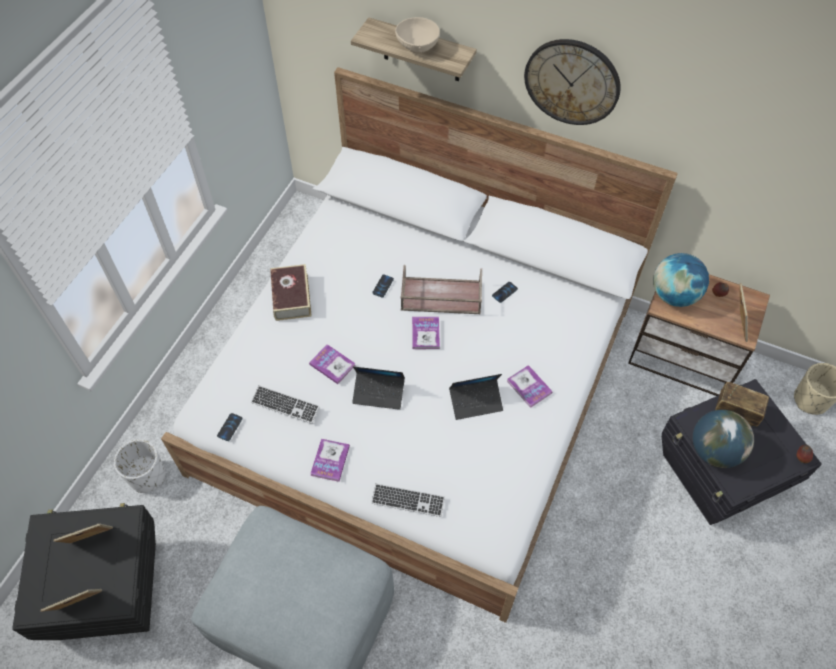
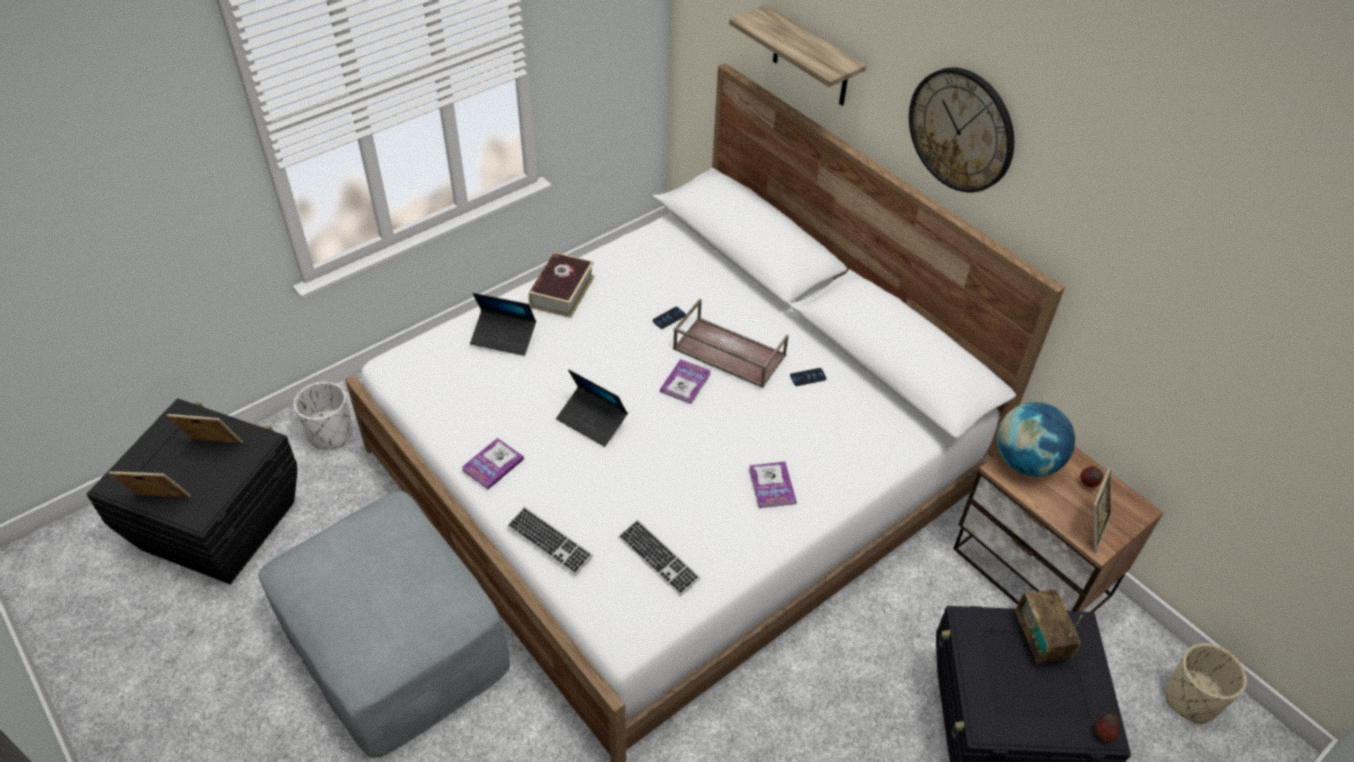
camera: 25 degrees right, 10 degrees down
(230, 427) = (412, 388): phone -> none
(285, 405) = (482, 389): keyboard -> keyboard (658, 558)
(332, 364) = (559, 371): book -> none
(418, 46) = (800, 44): beige bowl -> none
(476, 402) = (697, 475): laptop -> laptop (504, 337)
(714, 451) = (981, 670): globe -> none
(736, 412) = (1040, 639): radio -> radio turned 150 degrees counterclockwise

